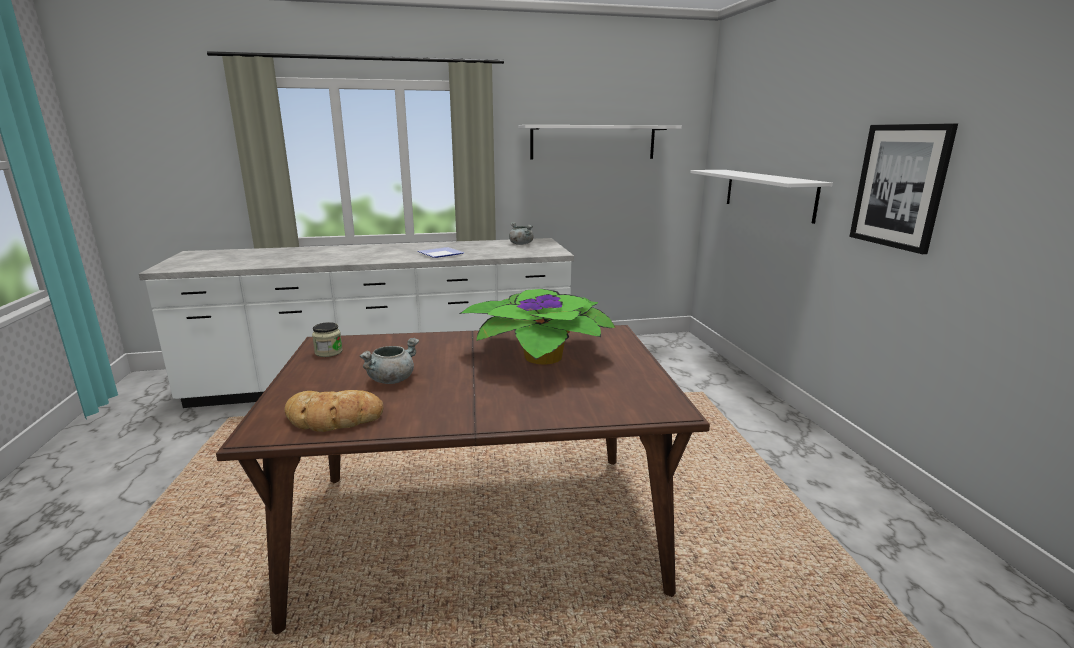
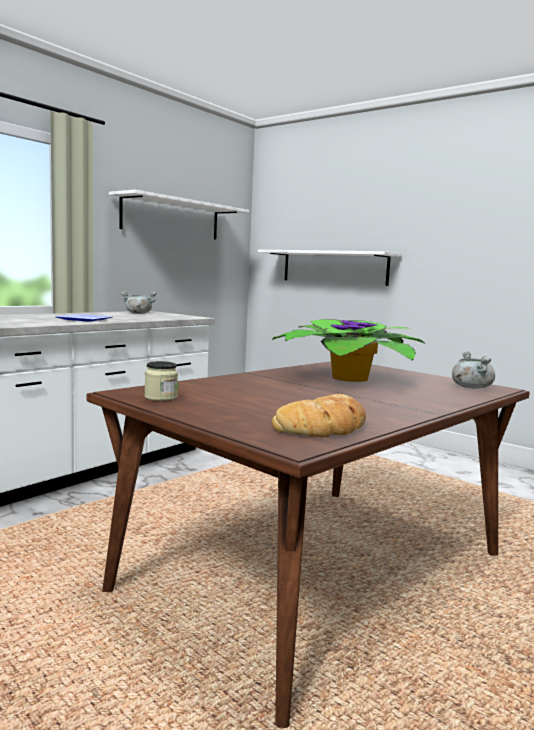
camera: 40 degrees left, 10 degrees down
(391, 379) = (286, 403): grey cooking pot -> grey cooking pot (470, 387)
(900, 186) = (463, 251): picture -> none

